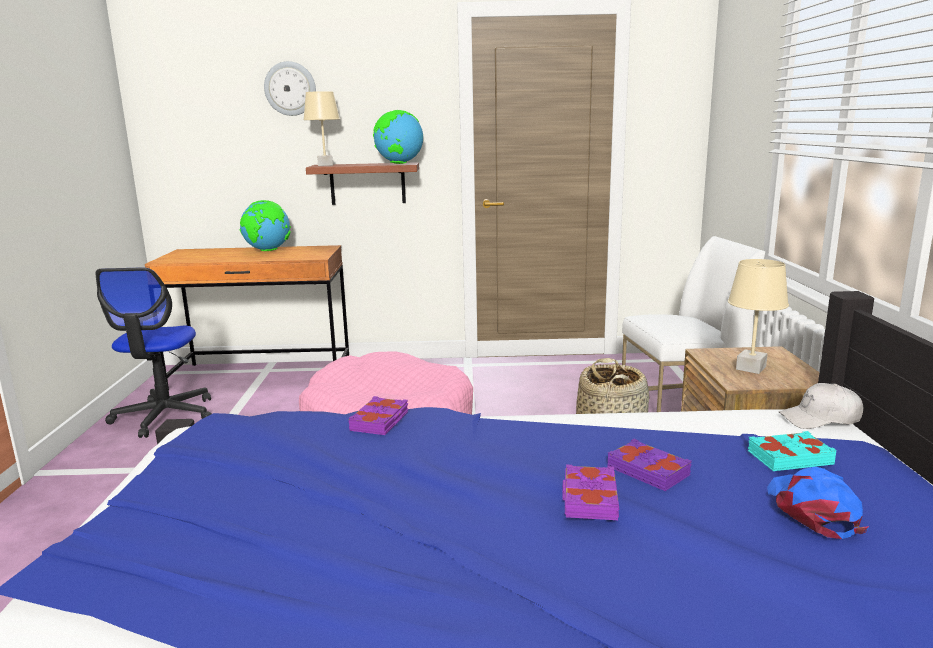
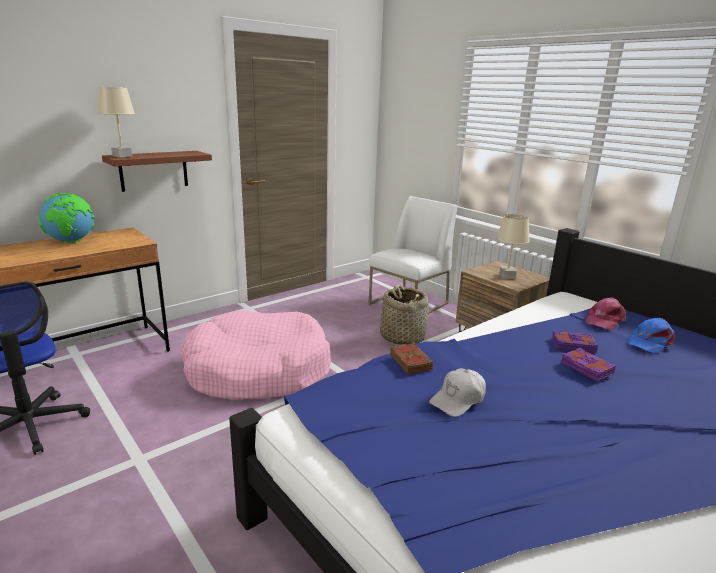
camera: 40 degrees left, 5 degrees up
(290, 89) = (71, 81): wall clock -> none
(380, 421) = (411, 362): purple book -> brown book
(399, 163) = (190, 153): globe -> none
(789, 457) = (604, 320): turquoise book -> pink cap
(813, 509) = (649, 342): blue cap -> blue cap turned 90 degrees counterclockwise
(820, 419) = (572, 297): white cap -> white cap (458, 400)

